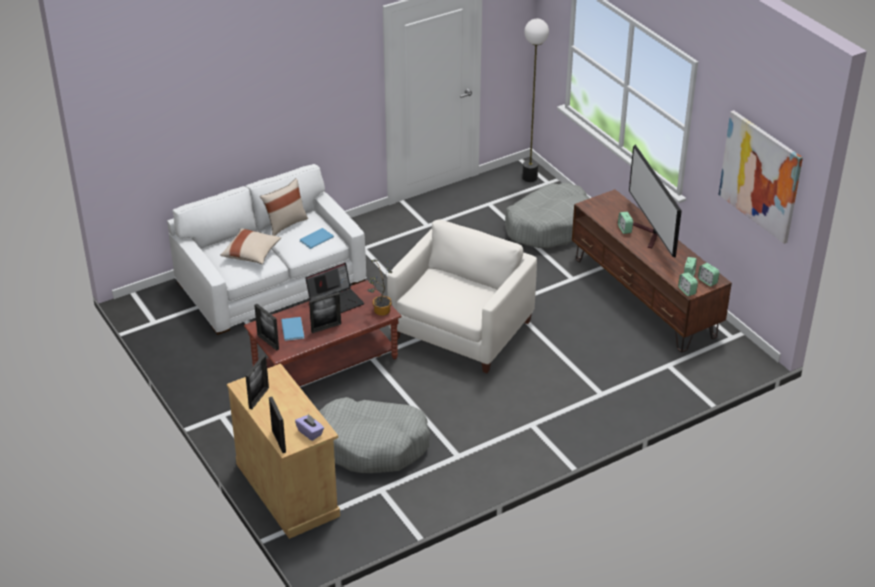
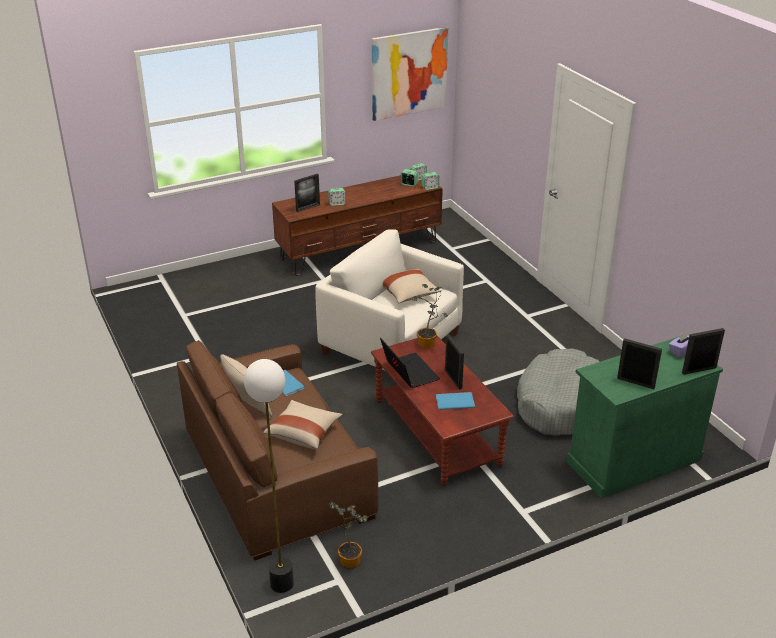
camera: 85 degrees left, 5 degrees down
(175, 326) = (351, 558): none -> potted plant
(268, 342) = (477, 419): picture frame -> picture frame (308, 208)
(271, 280) = (275, 472): white sofa -> brown sofa
(287, 489) = (633, 460): beige cabinet -> green cabinet
(462, 294) = (408, 294): none -> beige pillow
(530, 177) = (148, 289): floor lamp -> floor lamp (281, 583)
(548, 226) = (236, 285): grey dog bed -> none
(650, 235) = (349, 194): television -> none

